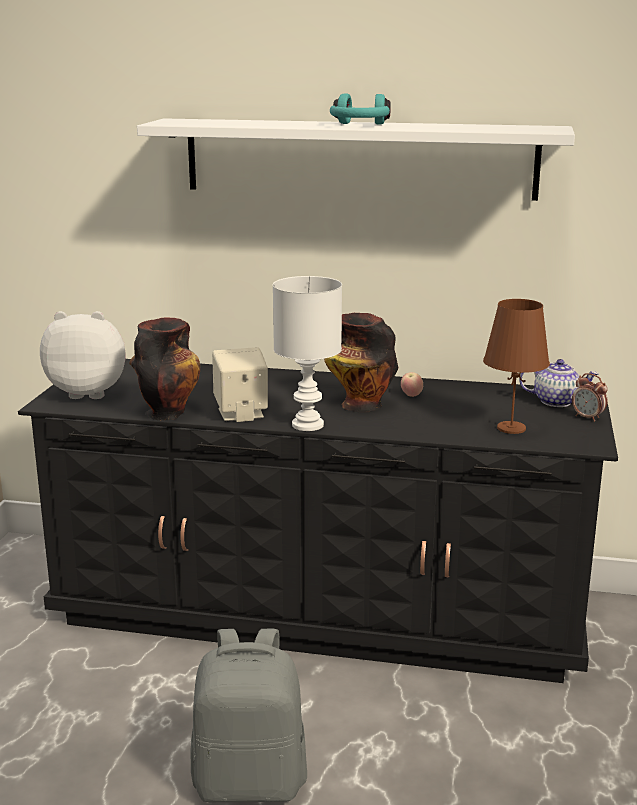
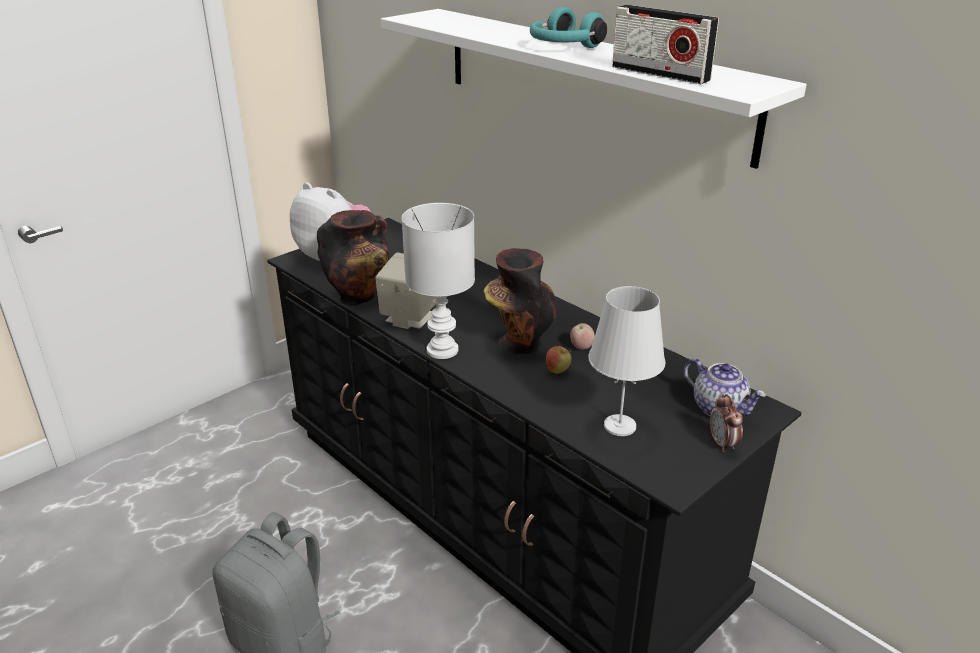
camera: 35 degrees right, 10 degrees up
(418, 412) = (558, 371): none -> apple
(475, 129) = (660, 74): none -> radio
(511, 428) = (620, 426): brown table lamp -> white table lamp

